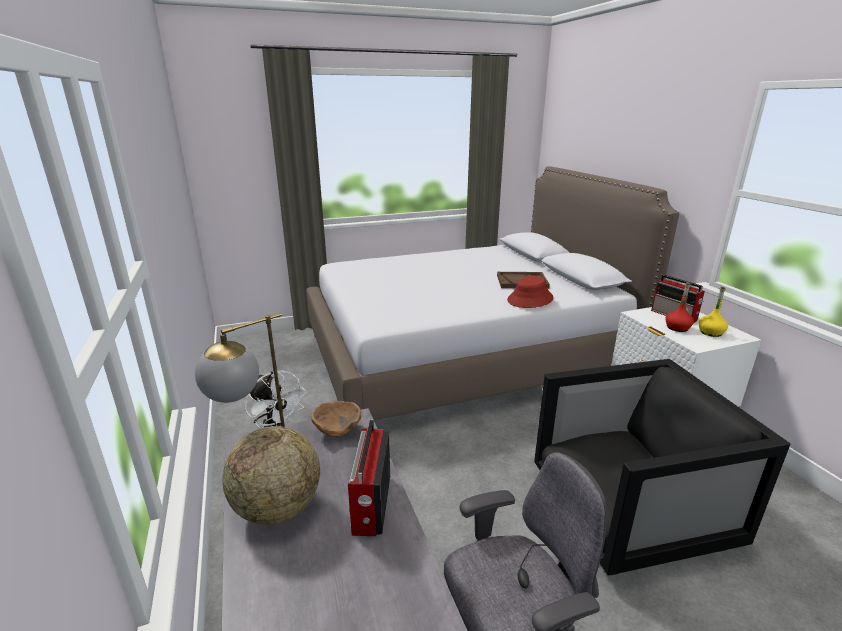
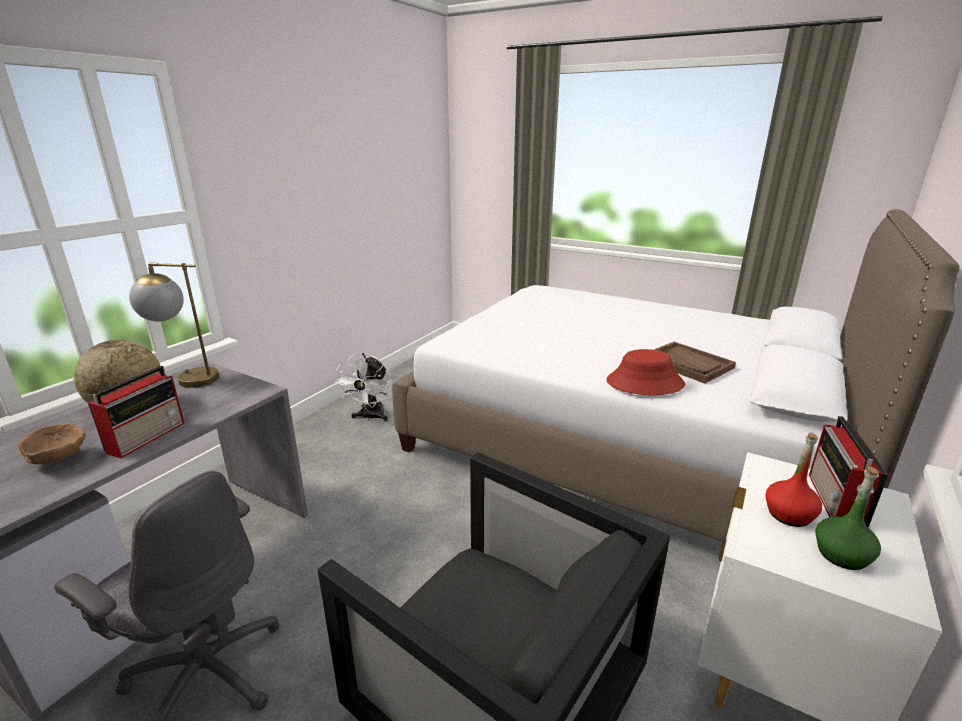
camera: 50 degrees right, 0 degrees up
(338, 430) = (242, 390): brown bowl -> brown bowl (60, 459)
(371, 505) = (148, 436): radio -> radio turned 150 degrees clockwise
(710, 332) = (842, 555): yellow bottle -> green bottle

